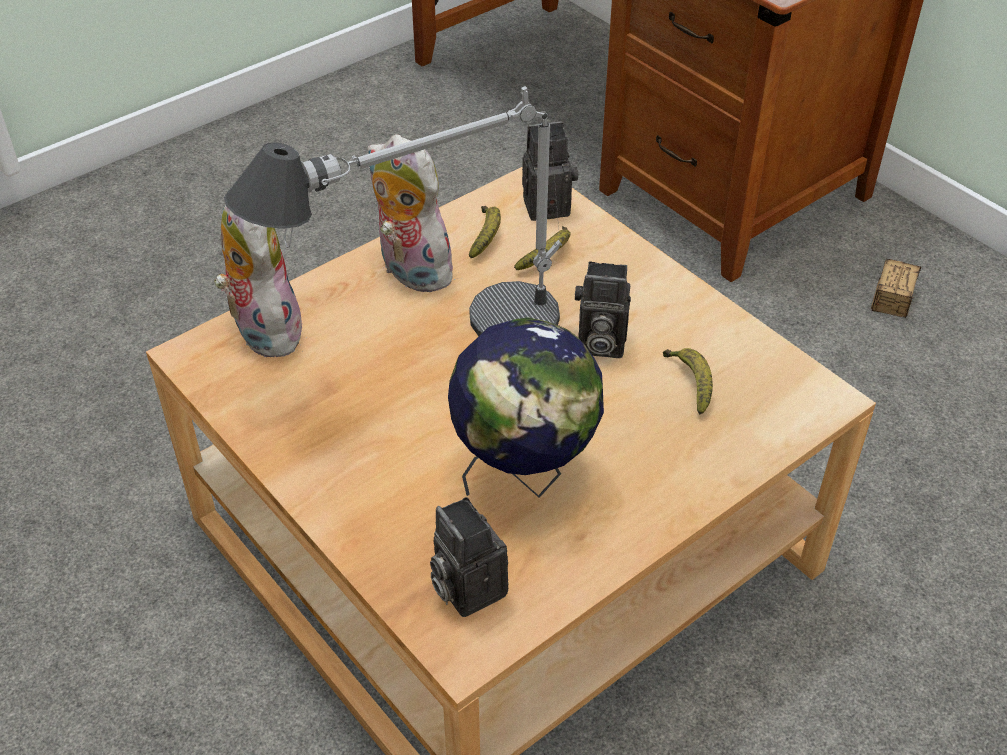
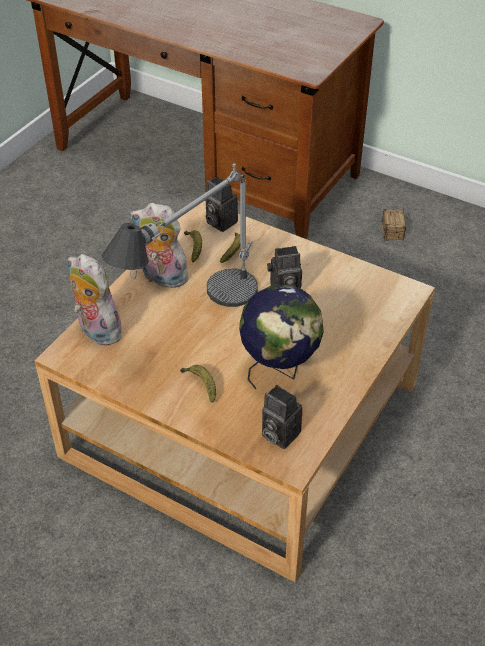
camera: 20 degrees left, 0 degrees up
(548, 205) = (219, 222): camera -> camera turned 105 degrees counterclockwise
(690, 383) = (340, 301): banana -> banana (201, 385)

